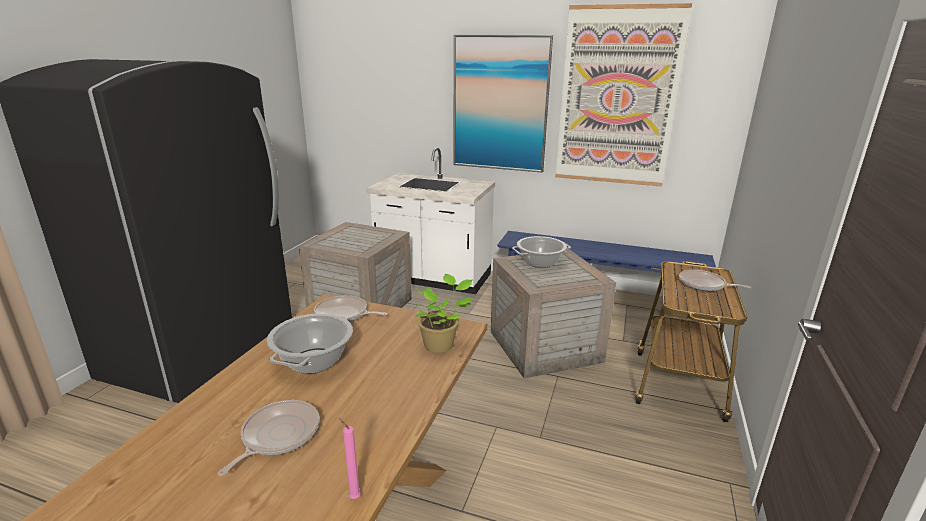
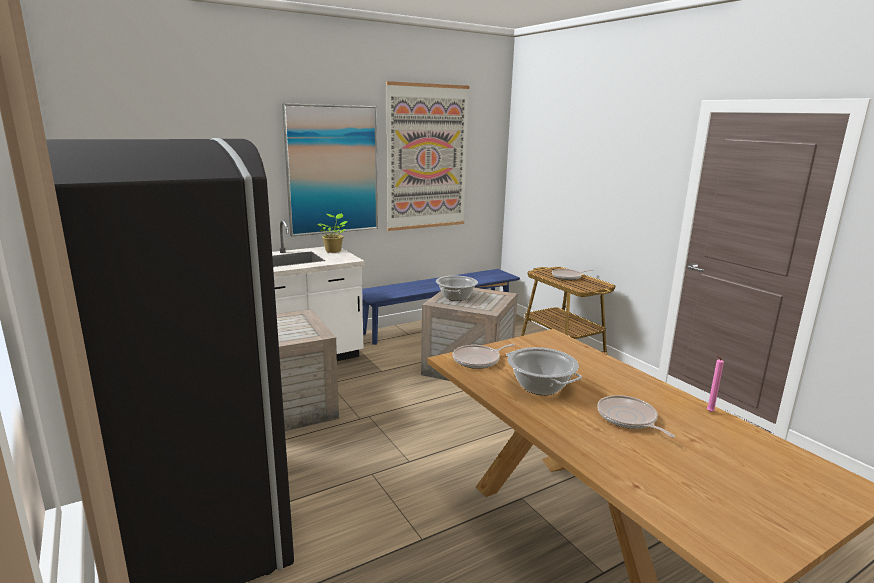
camera: 50 degrees left, 5 degrees down
(441, 345) = (566, 347): potted plant -> potted plant (333, 250)

